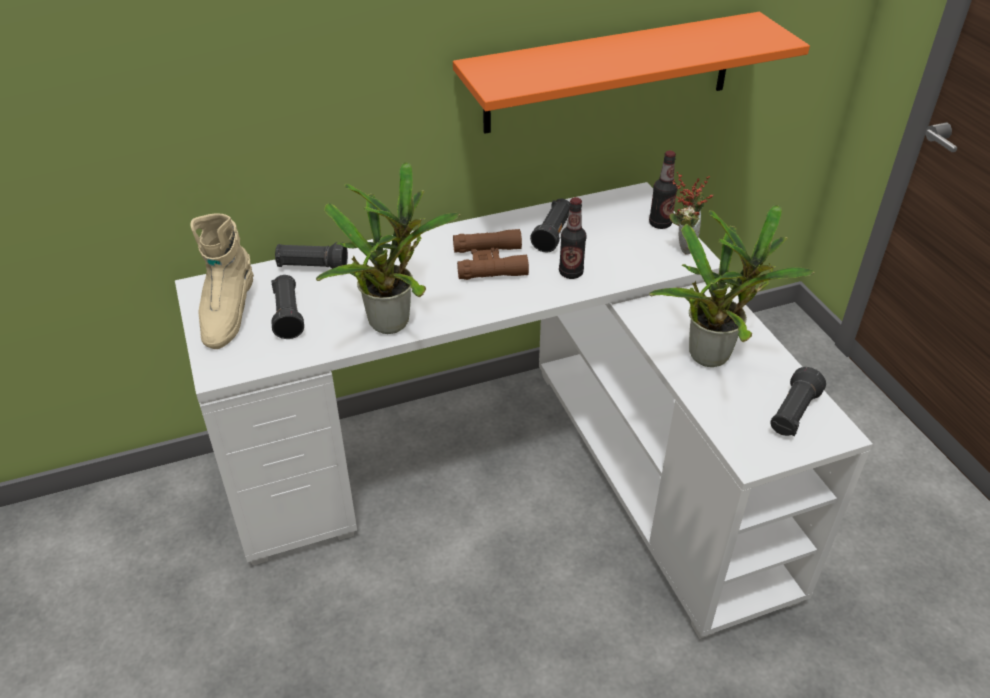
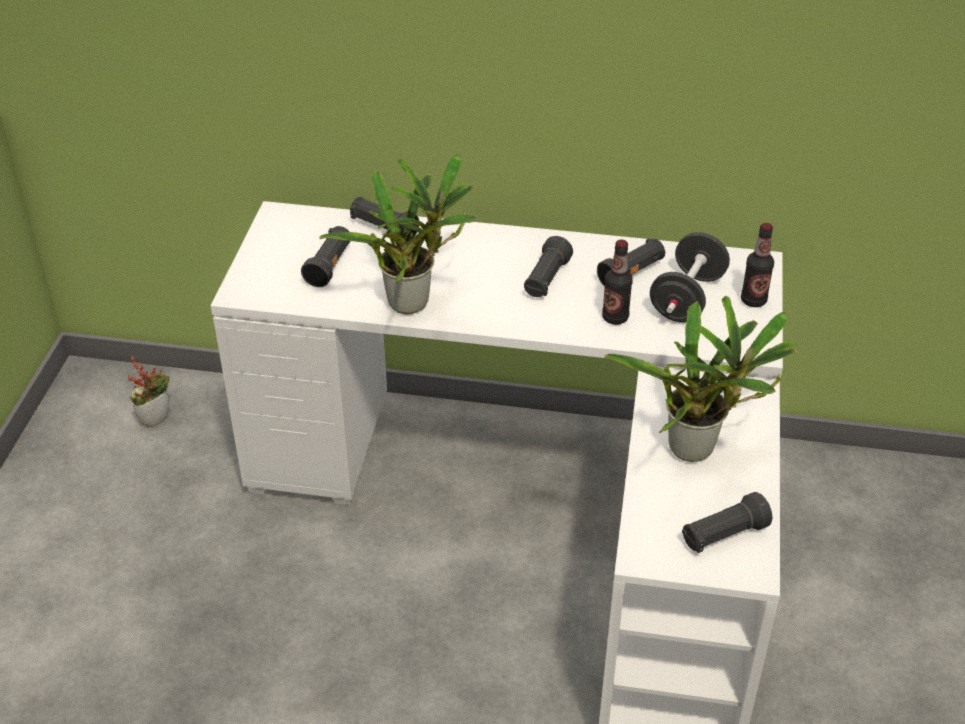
camera: 30 degrees right, 0 degrees up
(227, 315) = (282, 247): beige boot -> none
(490, 262) = (546, 280): brown binoculars -> black flashlight
(609, 73) = (745, 121): orange shelf -> none
(611, 239) = (687, 298): none -> black dumbbell
(683, 245) = (757, 331): potted plant -> potted plant (155, 418)

